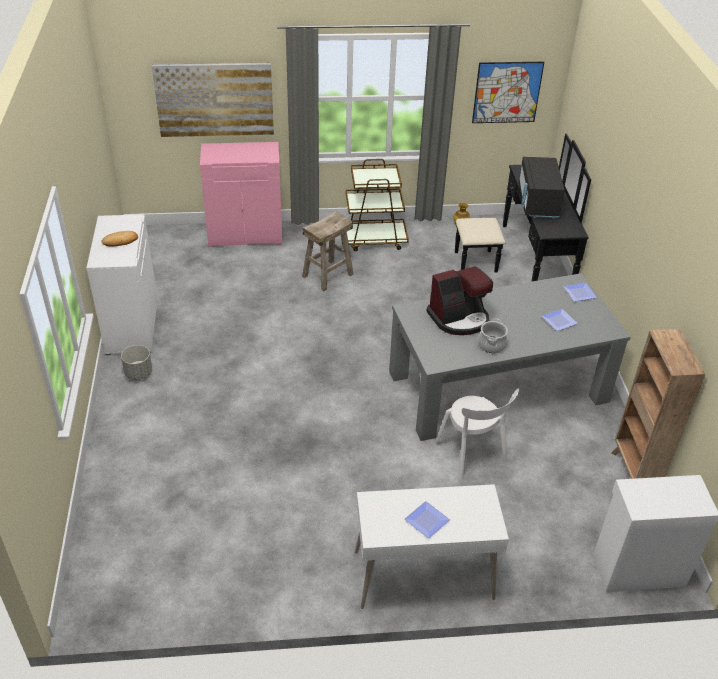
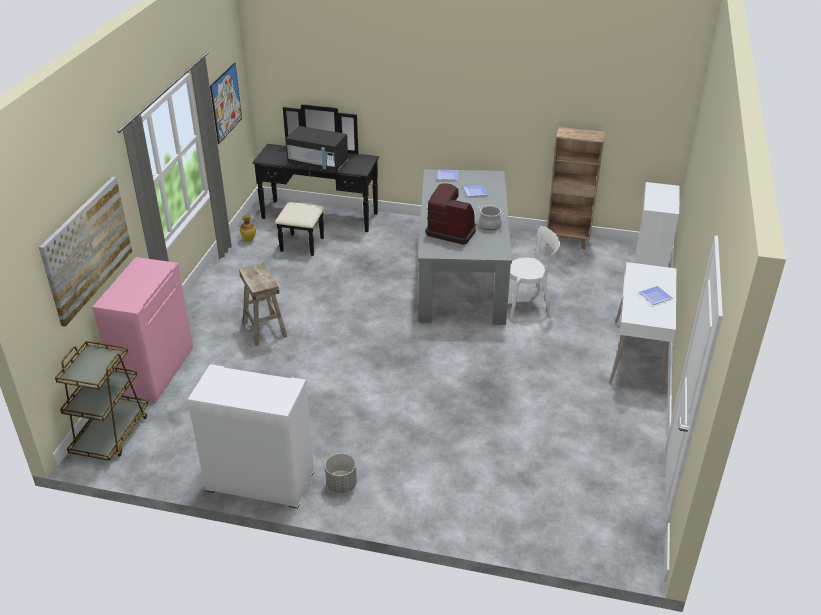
camera: 70 degrees left, 5 degrees down
(120, 241) = (252, 386): bread -> none
(373, 239) = (228, 290): brown cart -> brown cart (111, 434)
(459, 318) = (451, 231): coffee machine -> coffee machine turned 60 degrees counterclockwise

